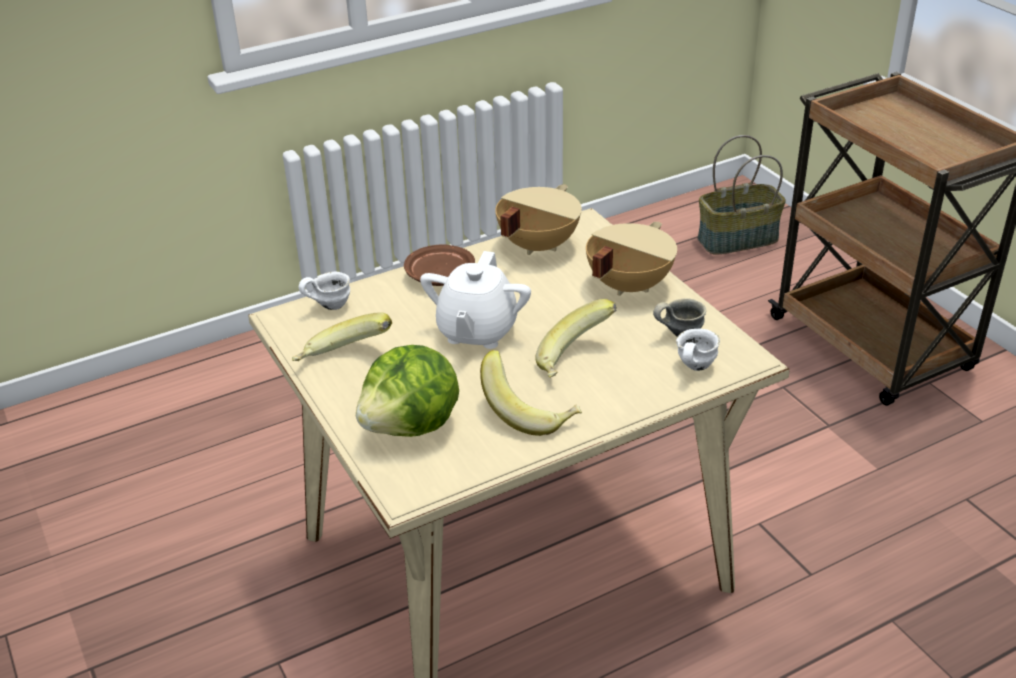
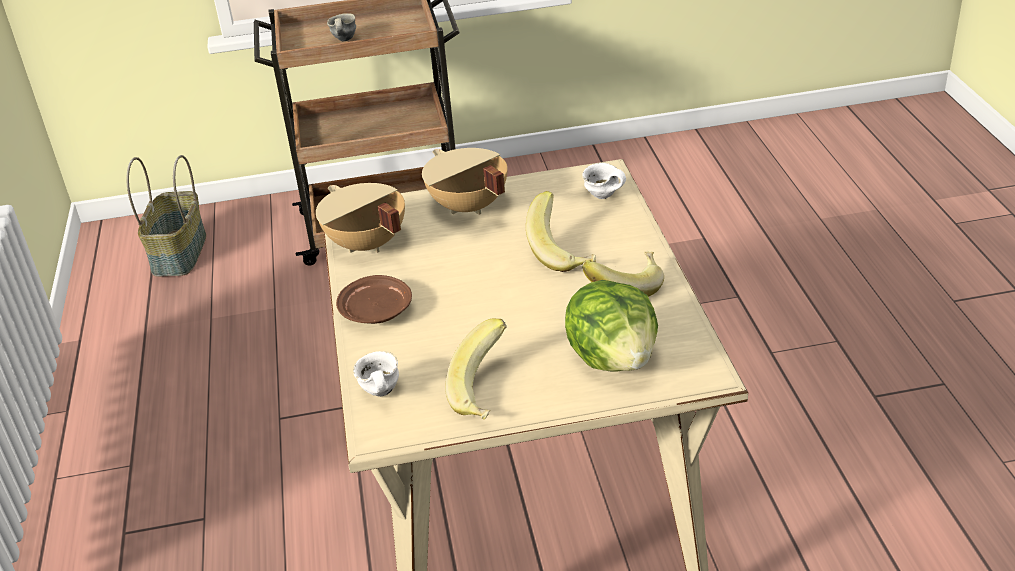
camera: 70 degrees left, 0 degrees up
(477, 331) = (487, 300): white teapot -> none
(679, 333) = (554, 195): grey mug -> grey mug (342, 40)

